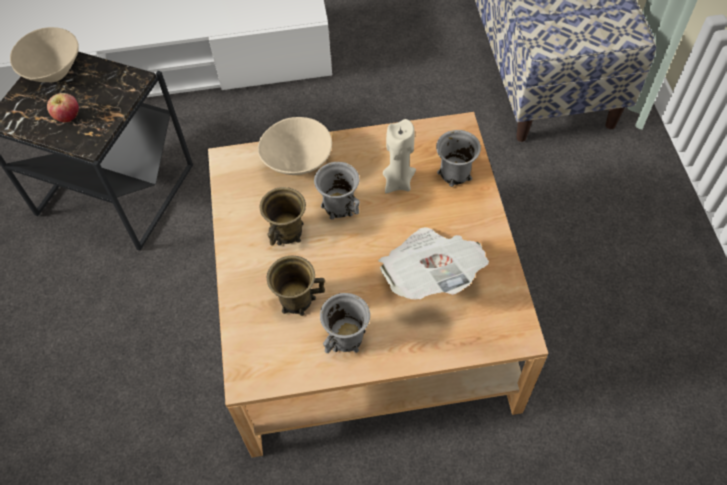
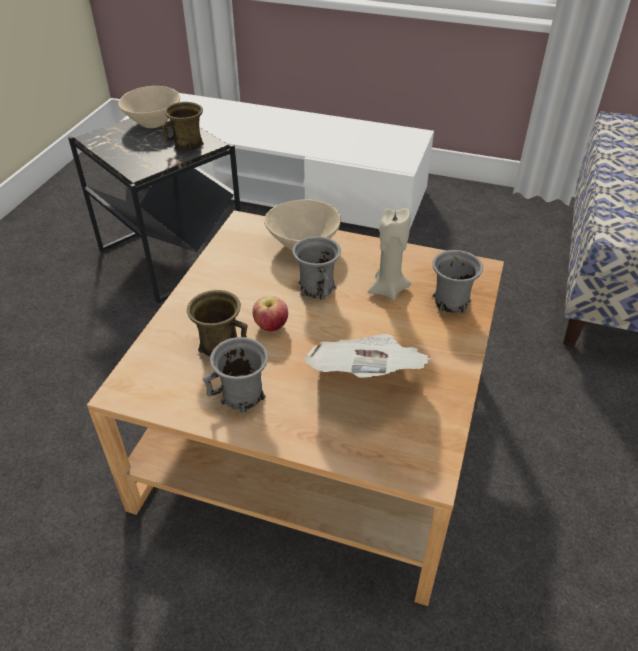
camera: 25 degrees right, 15 degrees down
(68, 117) = (138, 151): apple -> apple (271, 326)
(287, 231) = (254, 291): brown mug -> brown mug (188, 145)

